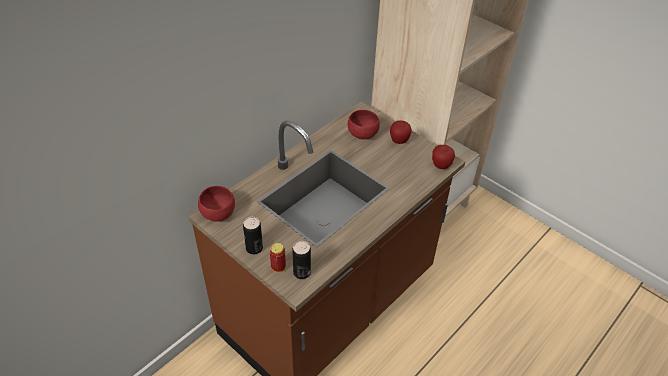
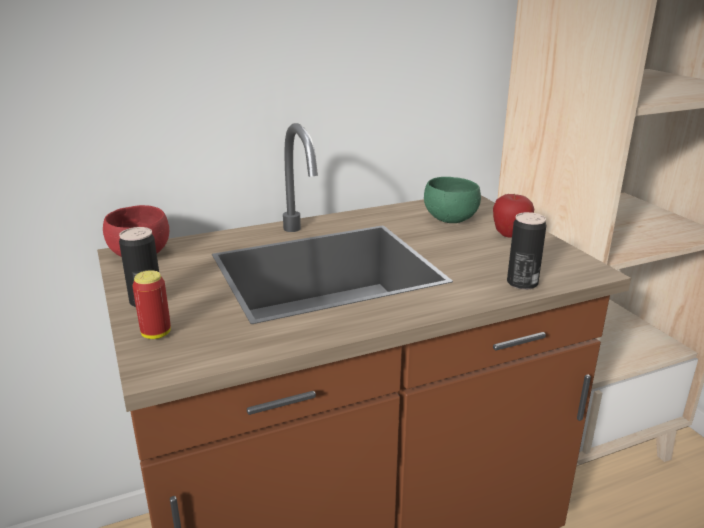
camera: 25 degrees right, 20 degrees down
(302, 272) = (189, 350): can -> can (522, 283)
(363, 134) = (452, 219): red bowl -> green bowl
(441, 166) = (575, 274): apple -> none

